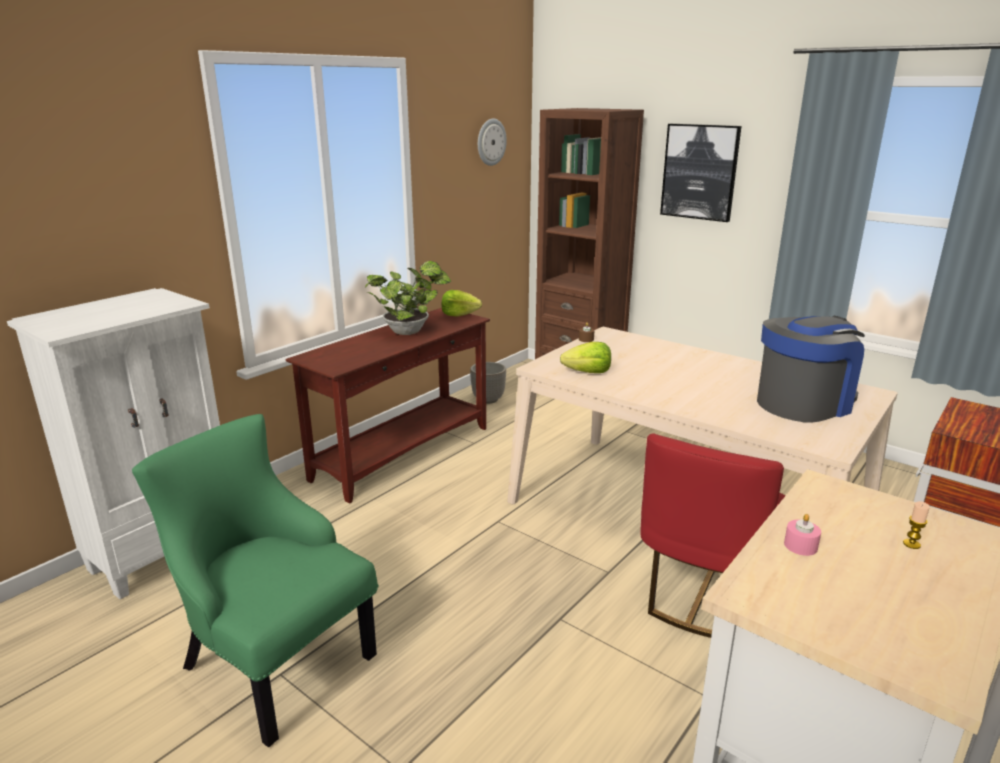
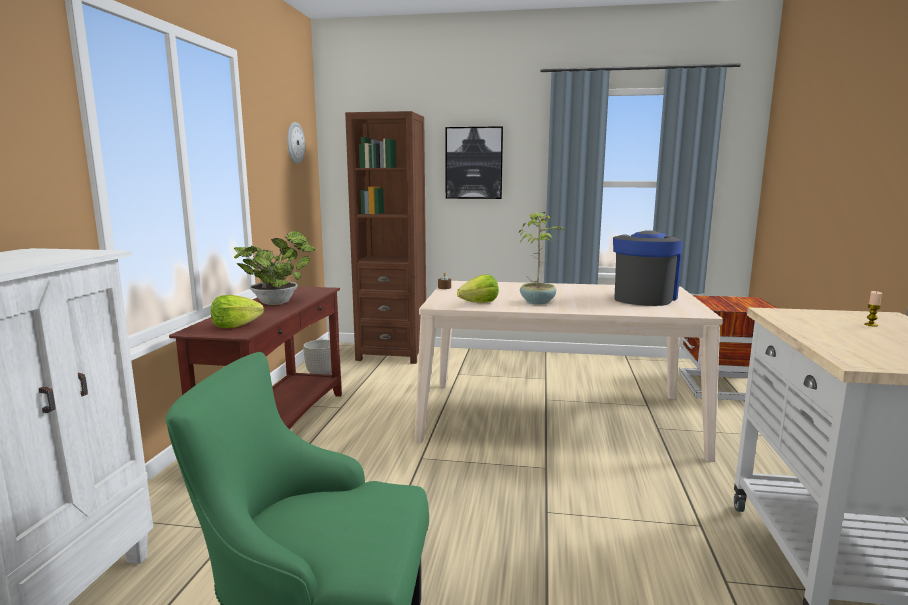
camera: 30 degrees left, 10 degrees down
(459, 315) = (308, 288): lettuce -> lettuce (235, 326)
(656, 383) = (538, 302): none -> potted plant
(701, 593) = (621, 461): red chair -> none
(800, 546) = (828, 336): pink candle -> none

